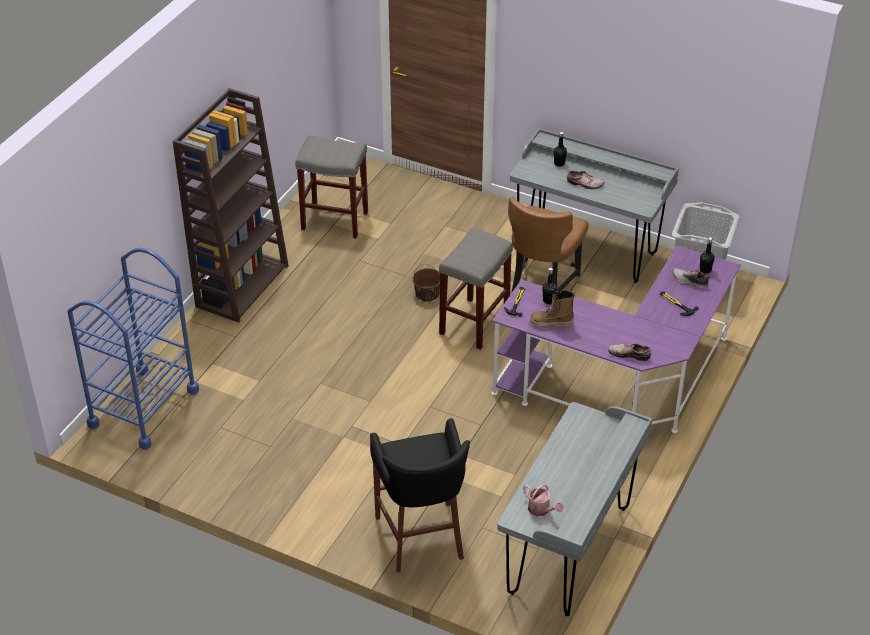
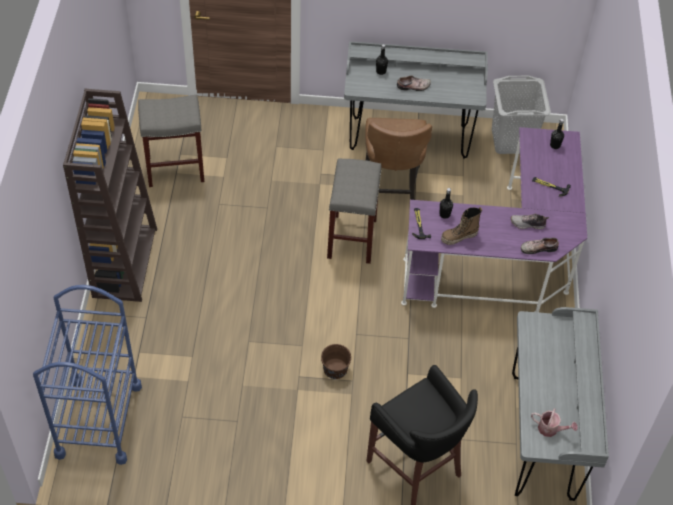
camera: 25 degrees left, 10 degrees up
(427, 294) = (296, 221): brown bucket -> brown bucket (335, 369)
(690, 282) = (549, 161): shoe -> shoe (528, 224)

